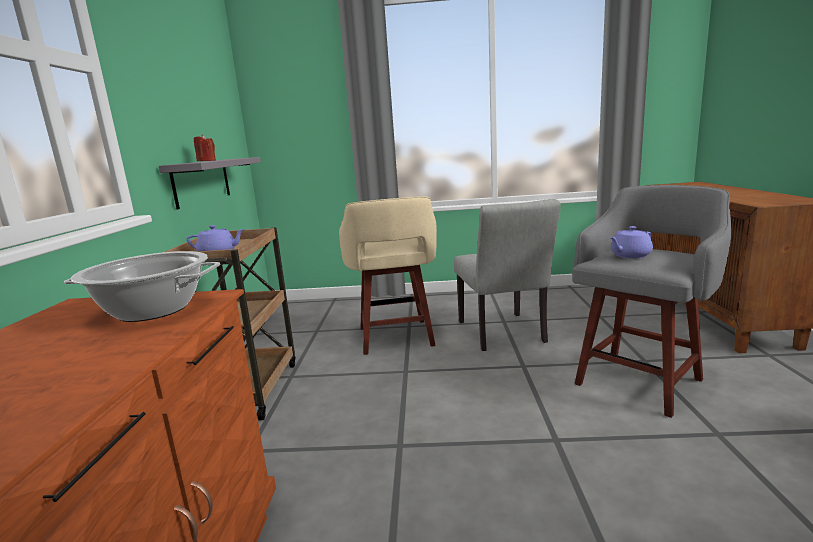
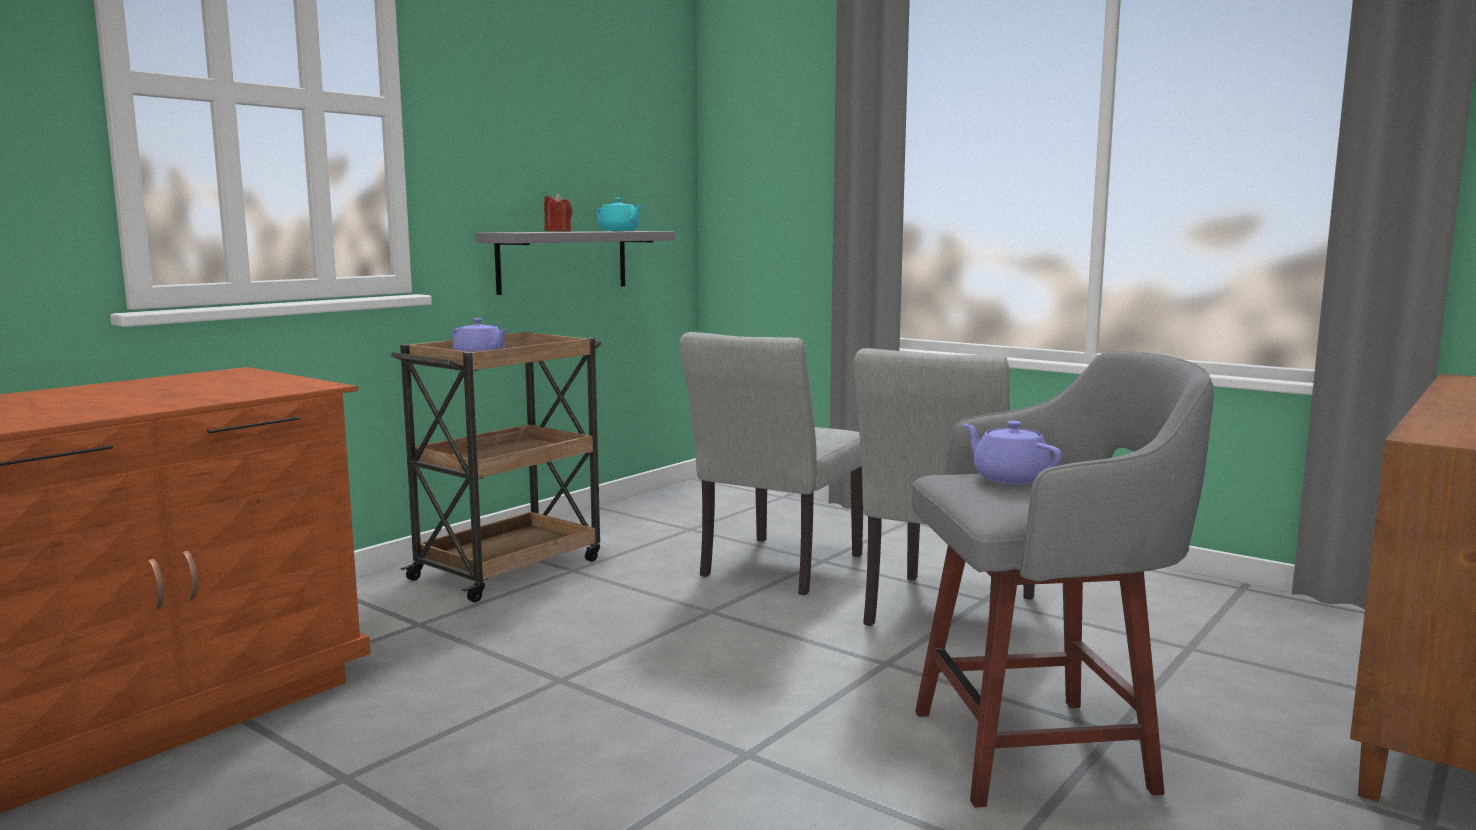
camera: 35 degrees right, 5 degrees down
(152, 310) = (255, 385): cooking pot -> none
(231, 158) = (619, 231): none -> turquoise teapot
(396, 338) = (775, 569): beige stool -> grey chair
(629, 255) = (1009, 478): purple teapot -> purple teapot turned 45 degrees clockwise

